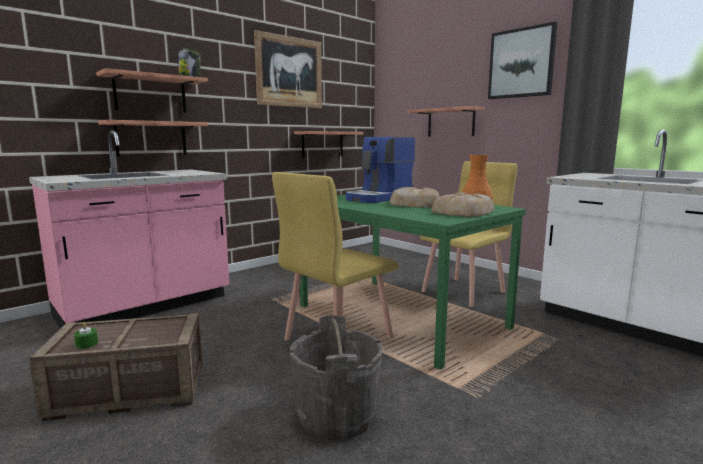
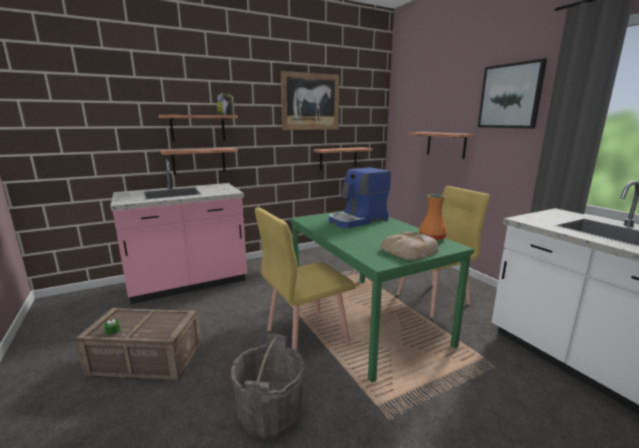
camera: 15 degrees right, 5 degrees up
(414, 204) = (378, 232): bread -> none

